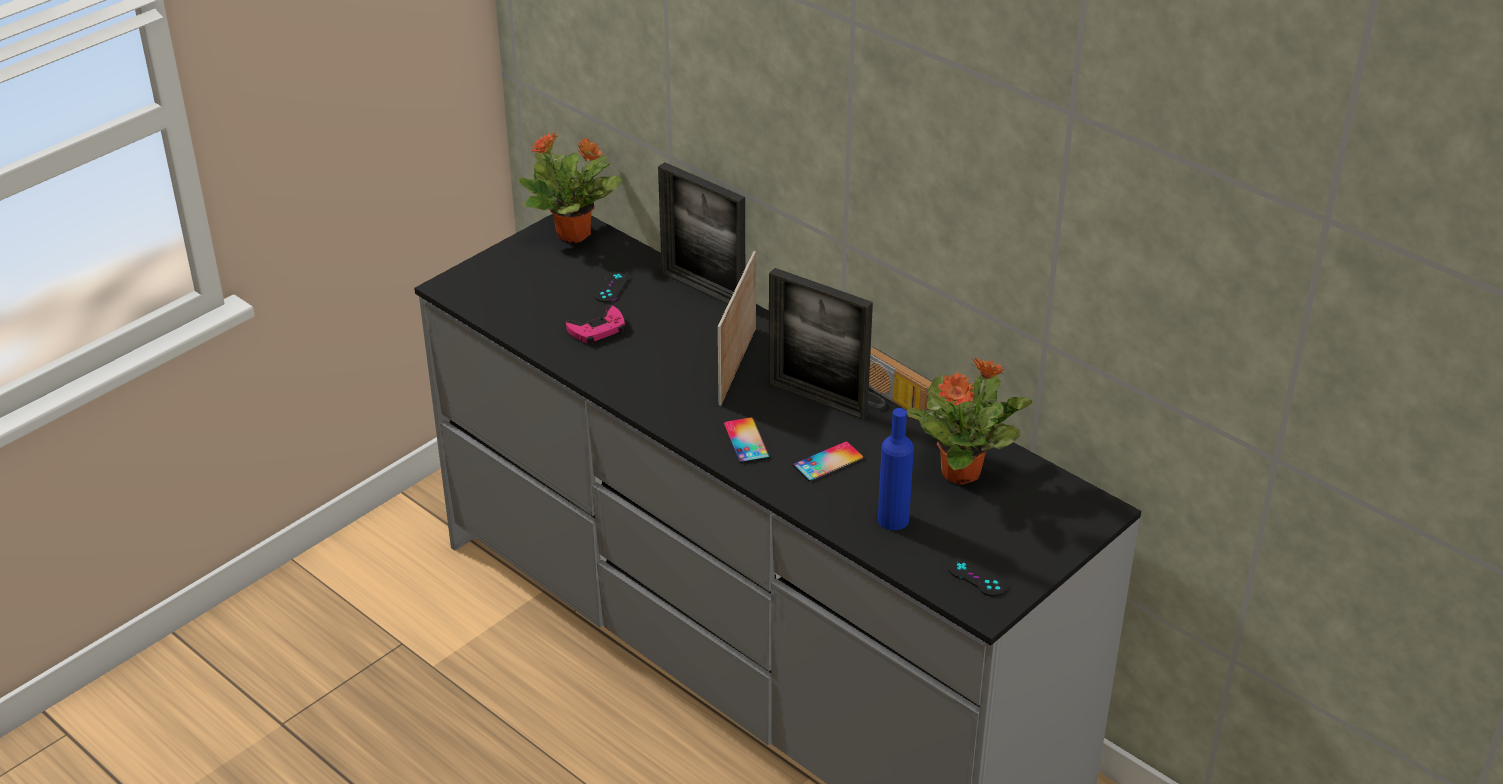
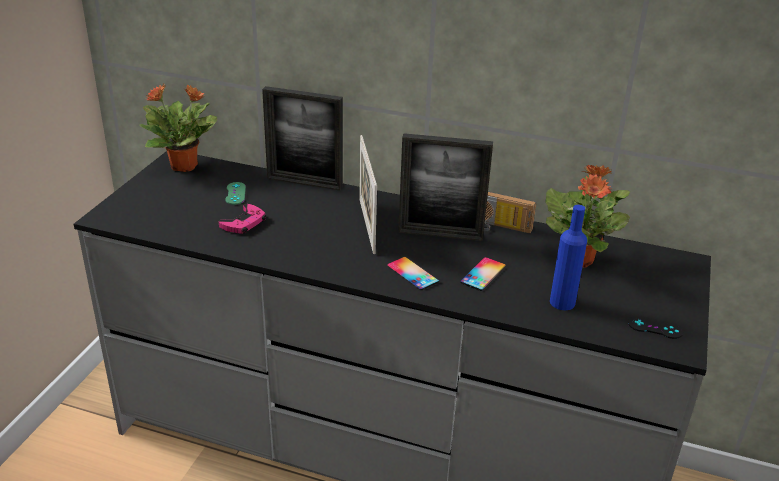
camera: 25 degrees left, 5 degrees down
(611, 287) = (235, 193): black game controller -> green game controller

